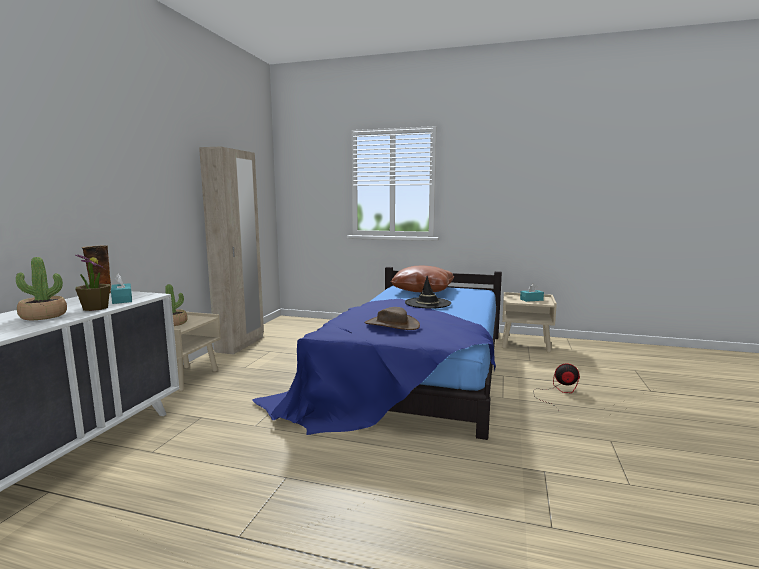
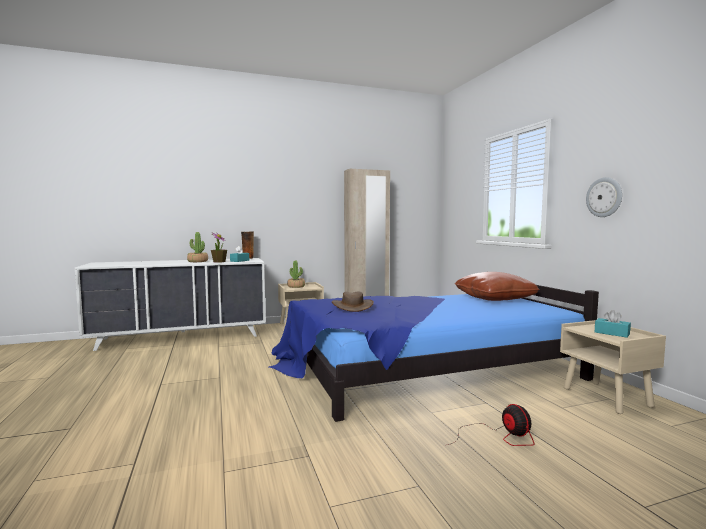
camera: 55 degrees right, 5 degrees down
(427, 303) = (448, 305): black hat -> none
(490, 199) = (604, 197): none -> wall clock

